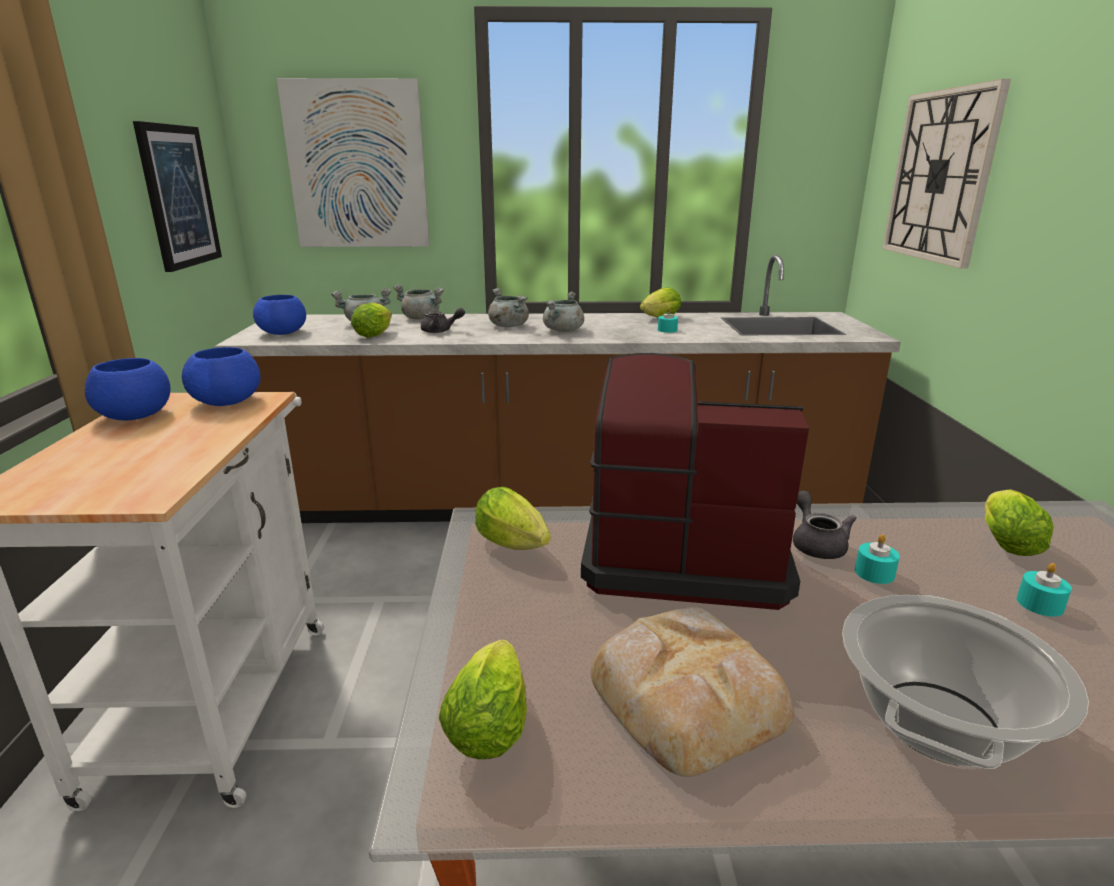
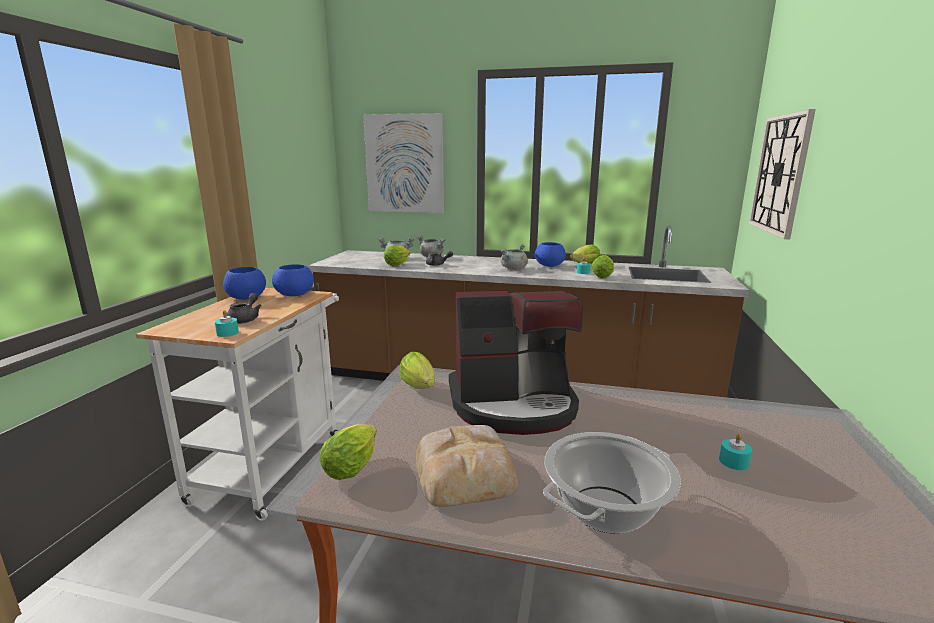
camera: 15 degrees right, 5 degrees down
(179, 196) = (299, 181): picture -> none
(283, 332) = (348, 260): blue bowl -> blue bowl (550, 265)
(508, 326) = (481, 264): grey cooking pot -> none
(681, 555) = (513, 404): coffee machine -> coffee machine turned 150 degrees clockwise
(816, 544) = (605, 409): grey teapot -> grey teapot (246, 319)
(874, 573) = (631, 429): turquoise candle -> turquoise candle (227, 333)
(1004, 541) = (741, 424): lettuce -> lettuce (603, 276)

